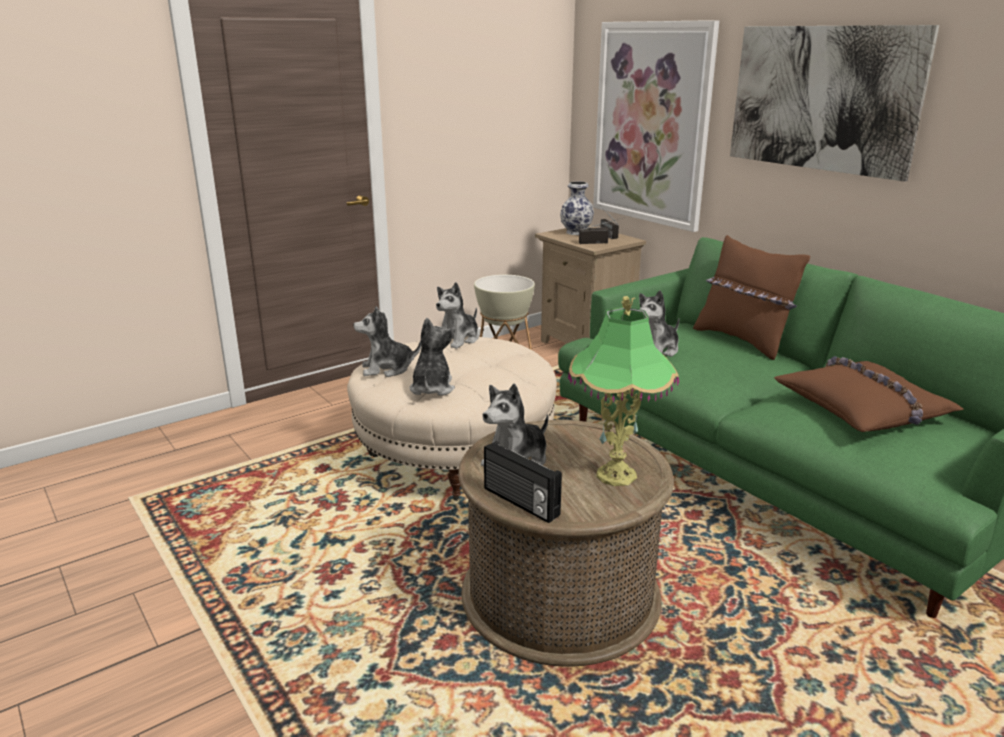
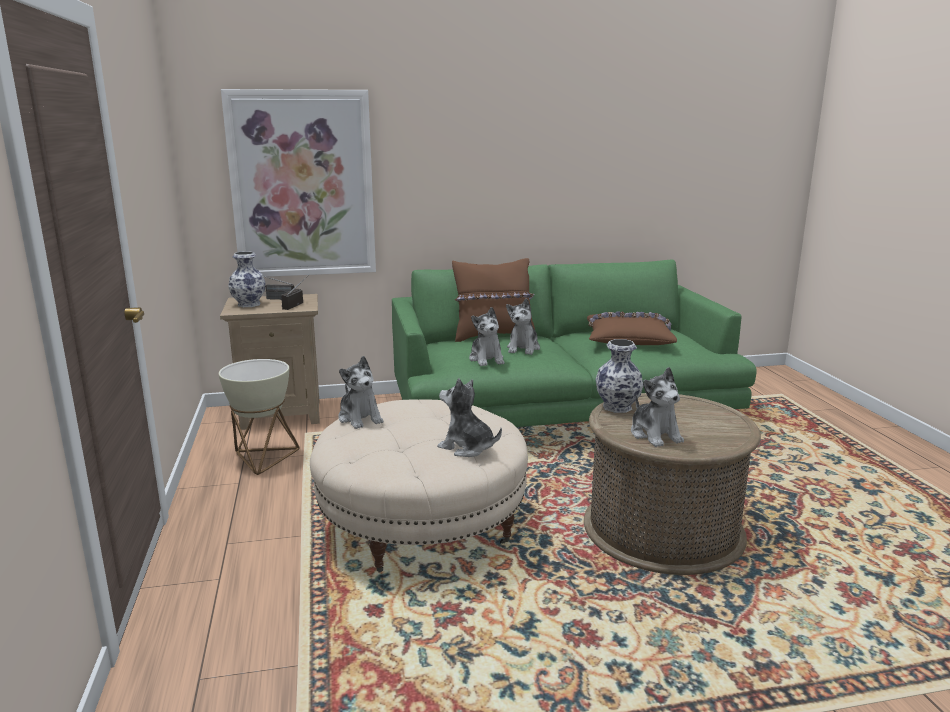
camera: 65 degrees left, 5 degrees down
(387, 369) = (395, 460): plush toy -> plush toy (523, 348)
(519, 502) = (720, 444): radio -> none
(575, 430) = (616, 407): none -> vase
(616, 475) = (691, 411): table lamp -> none
(822, 99) = (473, 148): picture -> none

